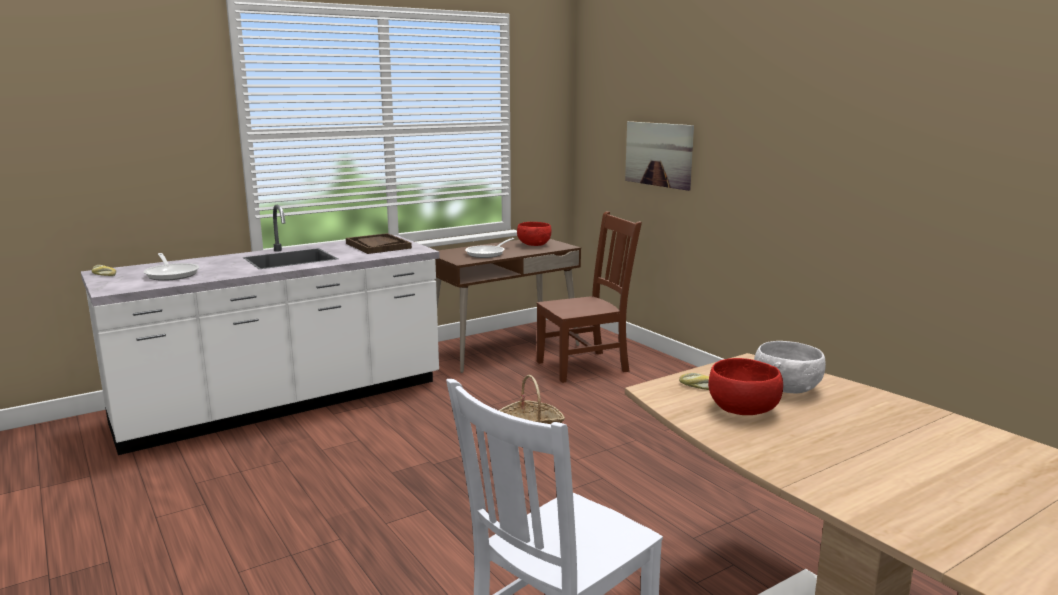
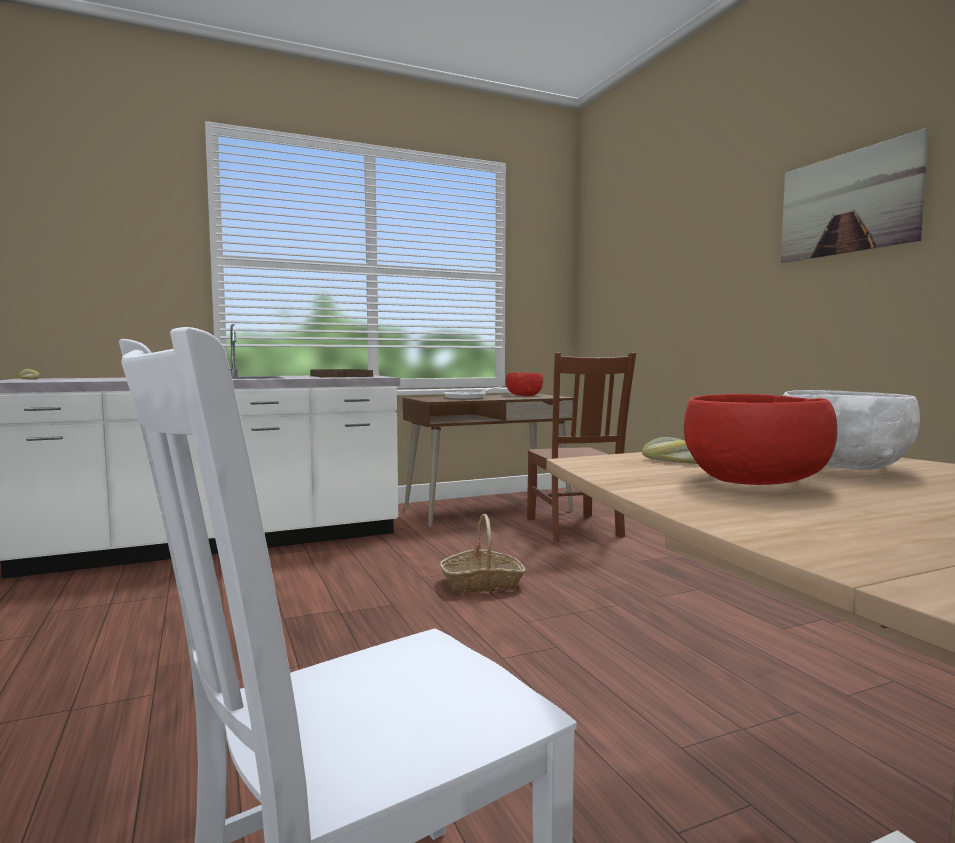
camera: 10 degrees right, 10 degrees down
(172, 274) = (94, 379): frying pan -> none
(585, 366) = (574, 528): brown chair -> brown chair turned 90 degrees clockwise
(658, 154) = (662, 291): picture -> picture (848, 203)

